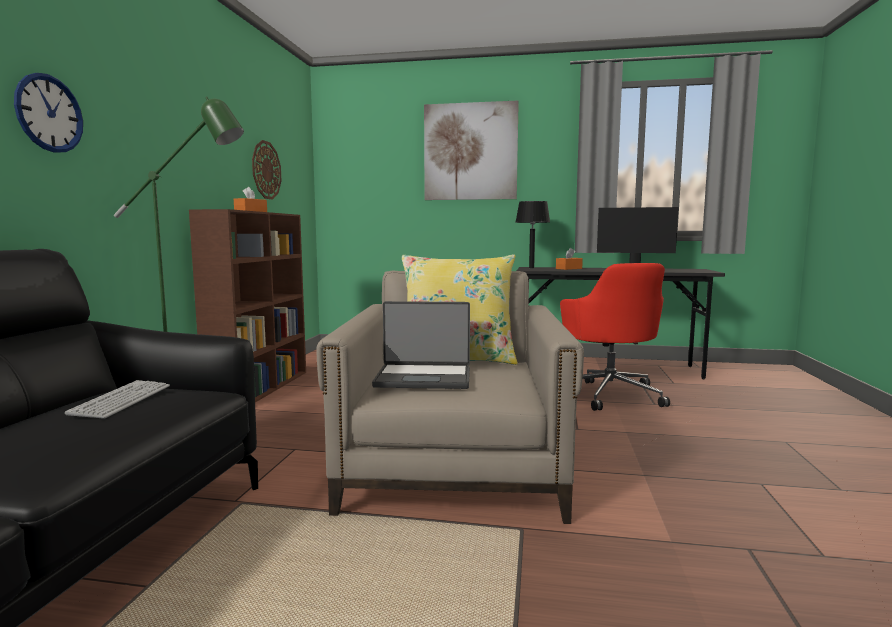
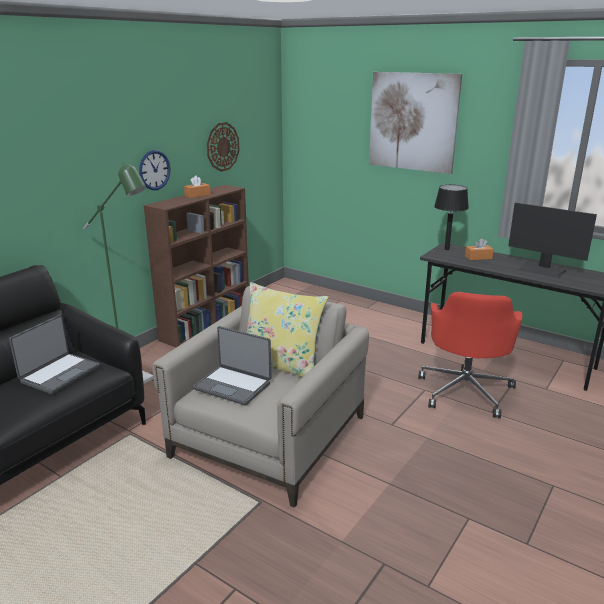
camera: 25 degrees right, 15 degrees up
(49, 113) = (36, 176): wall clock -> wall clock (154, 170)
(122, 400) = (59, 374): keyboard -> laptop

